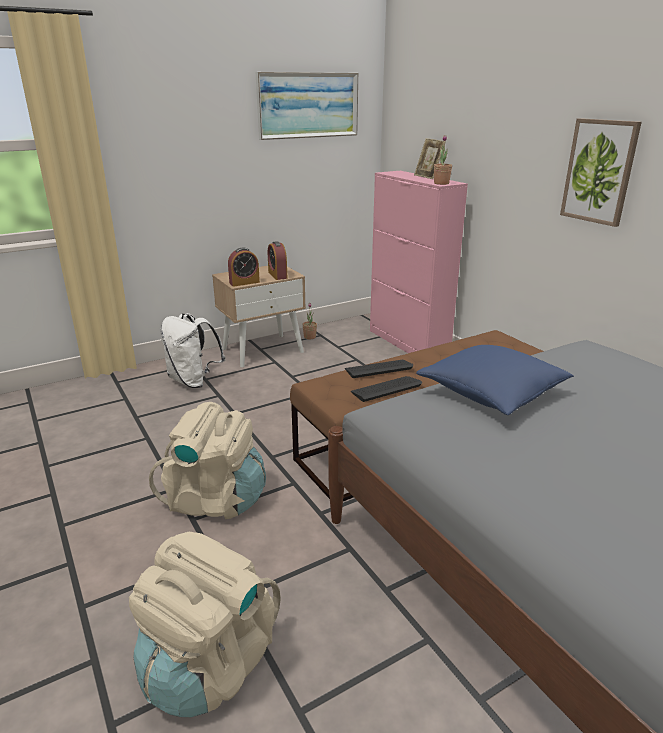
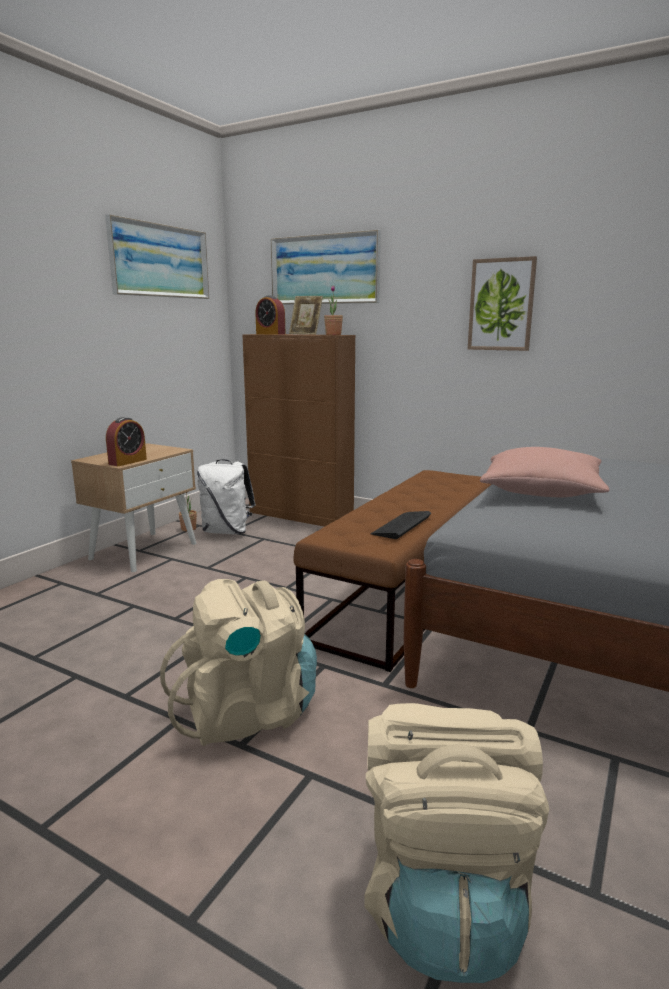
camera: 30 degrees left, 10 degrees down
(193, 381) = (82, 599): white backpack -> white backpack (227, 531)
(277, 275) = (159, 452): alarm clock -> alarm clock (270, 334)
(378, 369) = (369, 512): keyboard -> none
(408, 343) = (301, 516): pink cabinet -> brown cabinet
(453, 113) = (324, 269): none -> picture
(491, 393) = (541, 492): blue pillow -> pink pillow

